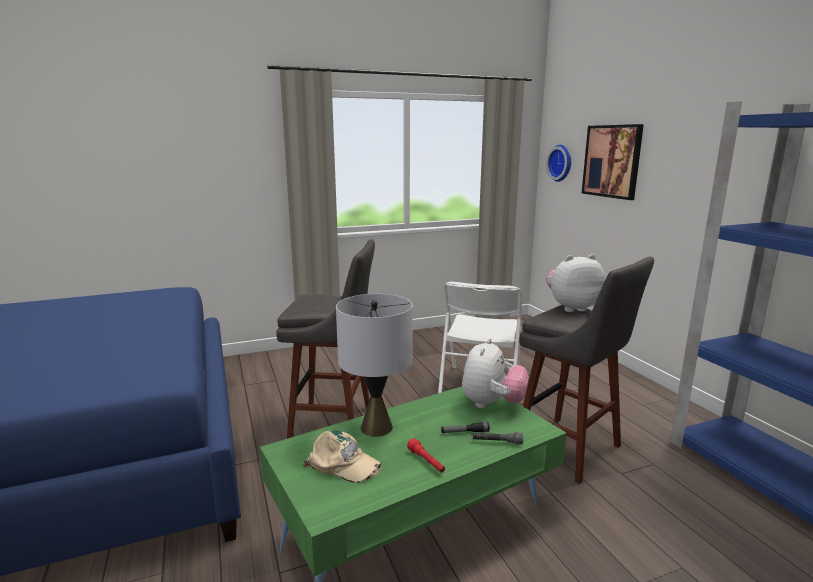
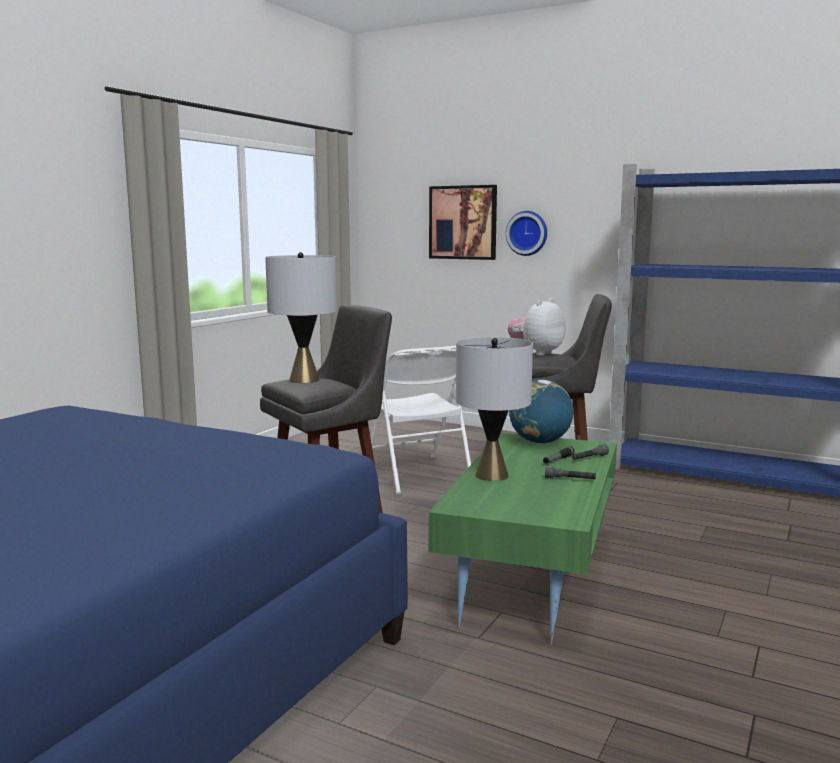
camera: 40 degrees left, 5 degrees down
(316, 298) = (304, 380): none -> grey table lamp
(343, 464) = (519, 498): beige cap -> none
(426, 462) = (570, 479): red flashlight -> grey flashlight
(492, 404) = (540, 442): plush toy -> globe
(561, 163) = (392, 227): wall clock -> wall clock (527, 233)

